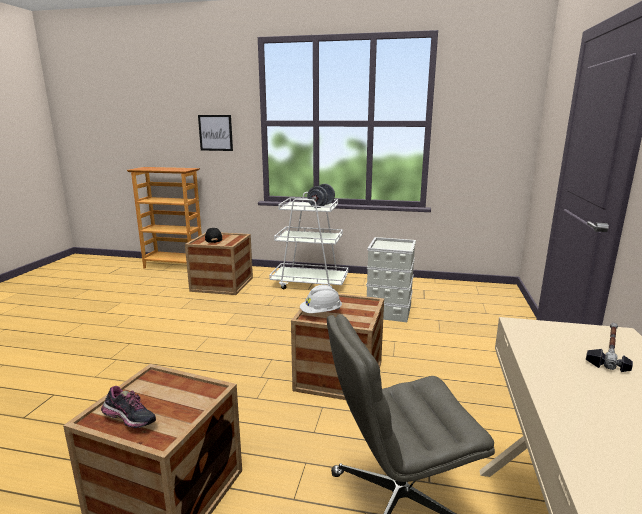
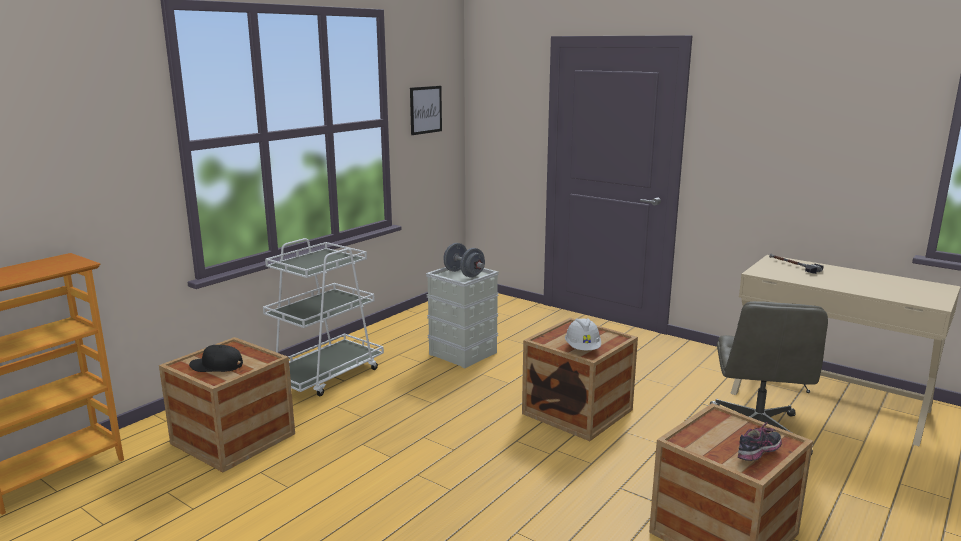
camera: 65 degrees left, 0 degrees up
(215, 133) = (94, 176): picture -> picture (425, 110)
(321, 206) = (328, 256): grey dumbbell -> grey dumbbell (464, 273)

